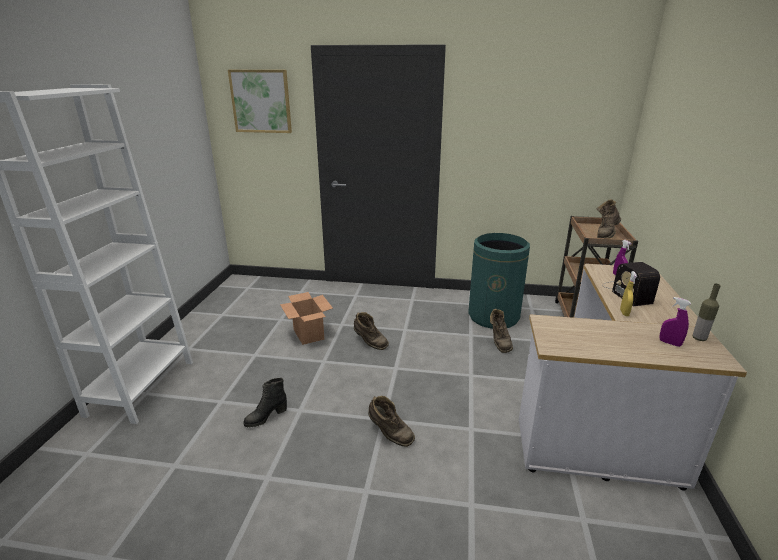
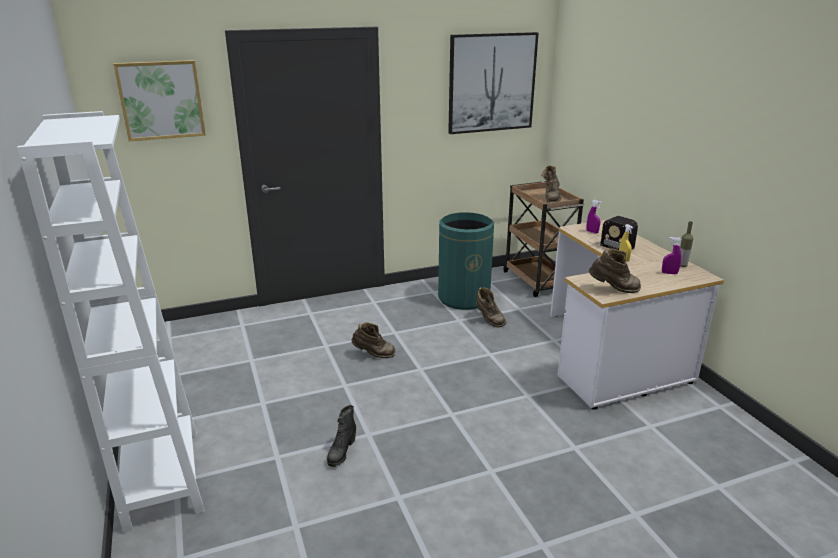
camera: 30 degrees left, 0 degrees up
(309, 334) = (301, 365): cardboard box -> none
(389, 434) = (468, 424): brown boot -> brown boot (613, 289)
(564, 107) = (491, 83): none -> picture

